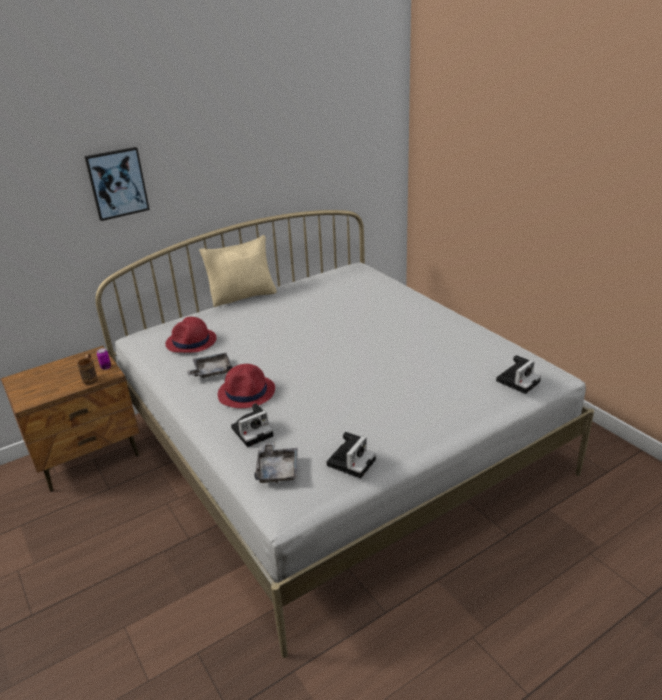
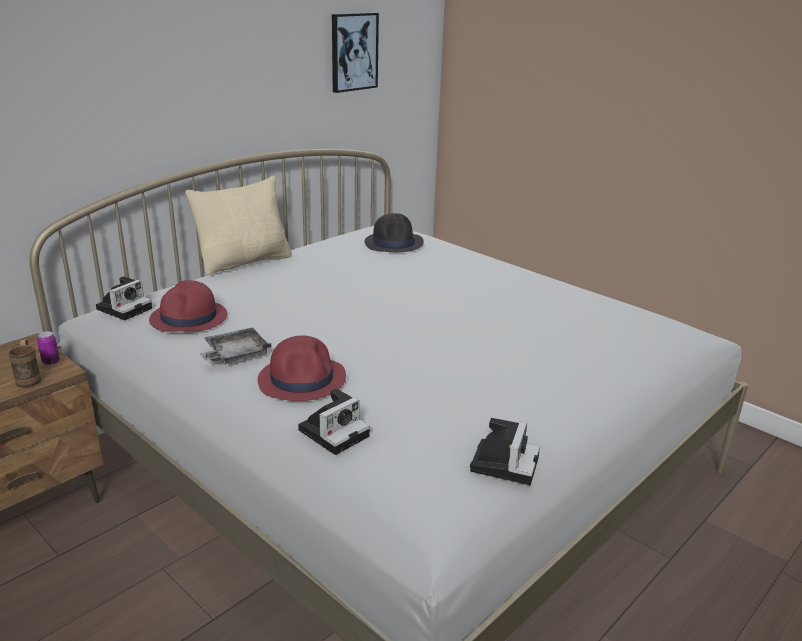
camera: 15 degrees left, 5 degrees down
(117, 183) = (70, 79): picture -> picture (353, 52)
(277, 469) = (397, 484): grey tray -> none
(353, 283) = (394, 243): none -> black hat
(518, 380) = (669, 345): camera -> camera (125, 308)

